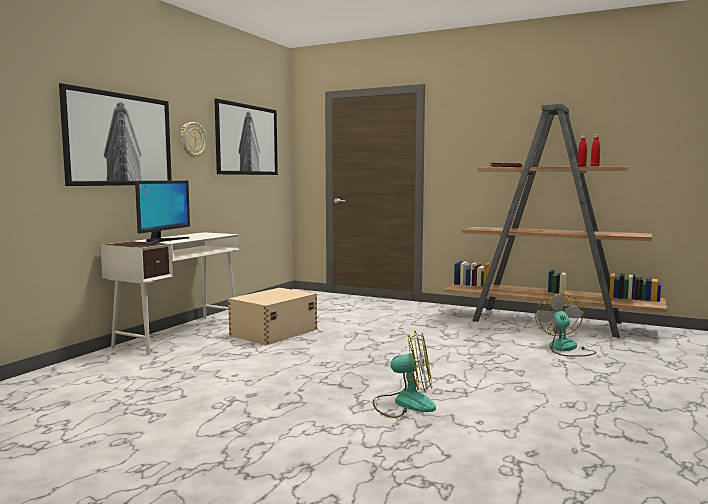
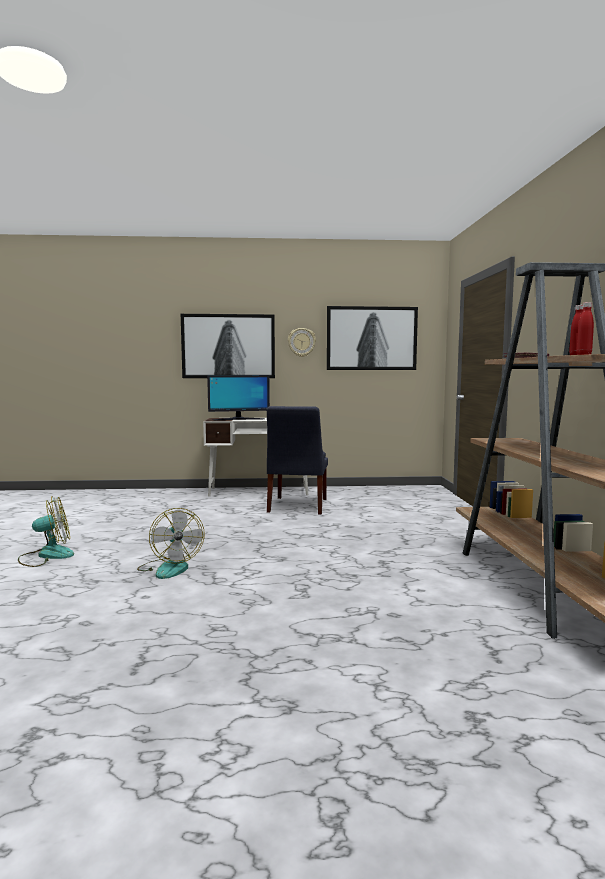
camera: 60 degrees right, 0 degrees up
(273, 332) = (297, 506): beige storage box -> blue chair
(565, 349) = (427, 609): fan -> fan (47, 555)

